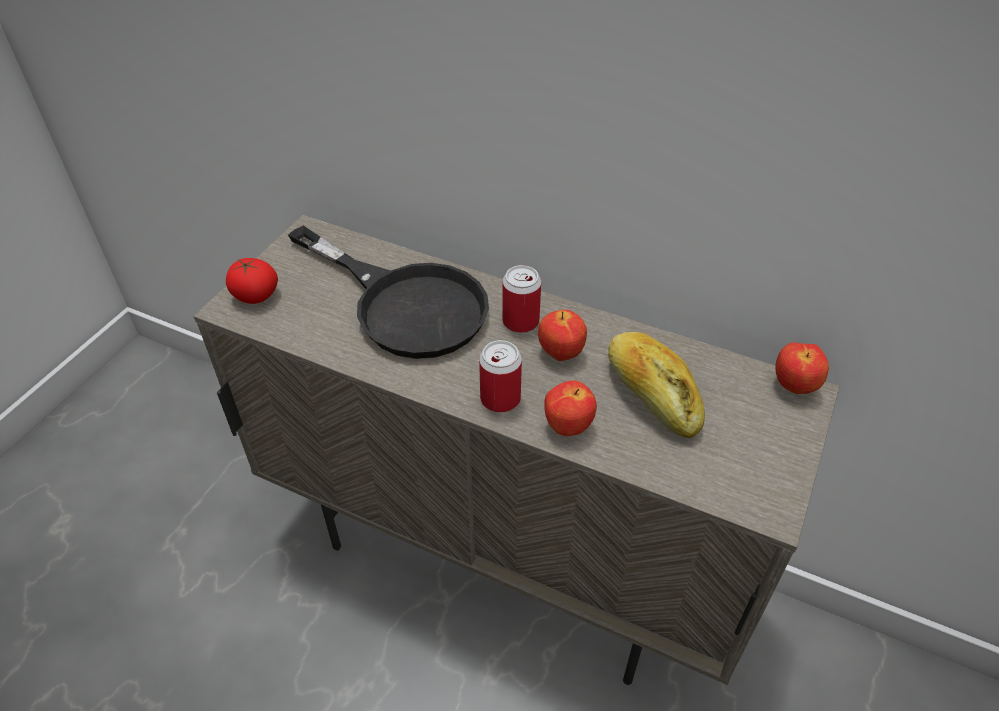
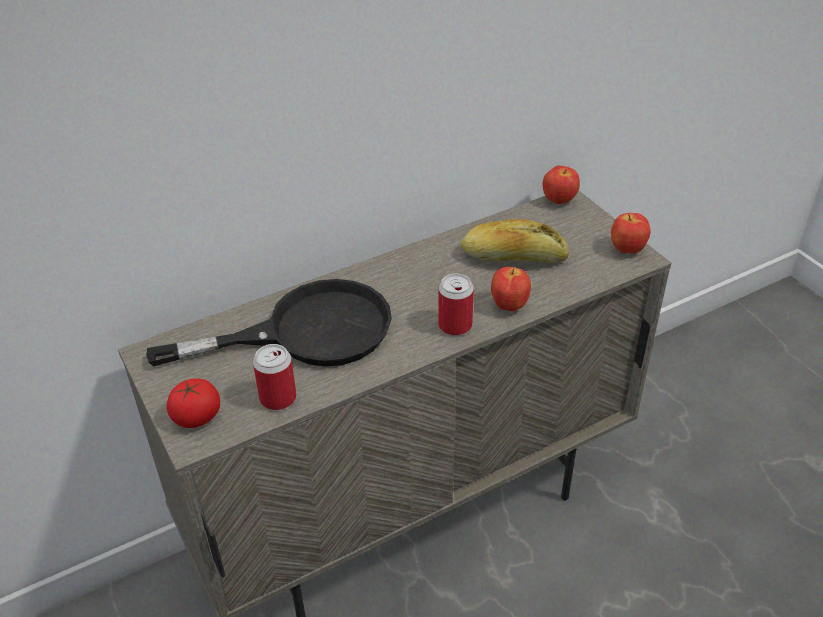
camera: 55 degrees left, 5 degrees down
(520, 321) = (389, 282): can -> can (278, 398)
(560, 353) = (439, 279): apple -> apple (627, 250)

